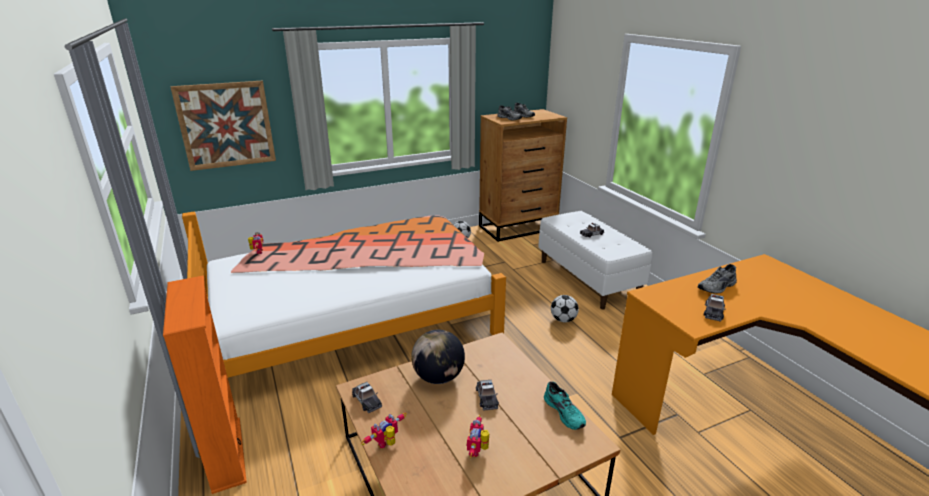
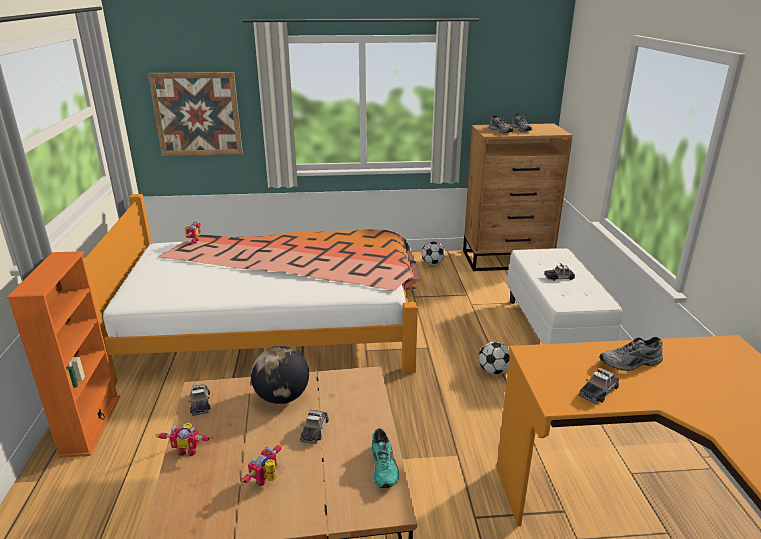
camera: 20 degrees right, 0 degrees up
(387, 444) = (188, 450): toy robot -> toy robot turned 150 degrees counterclockwise

